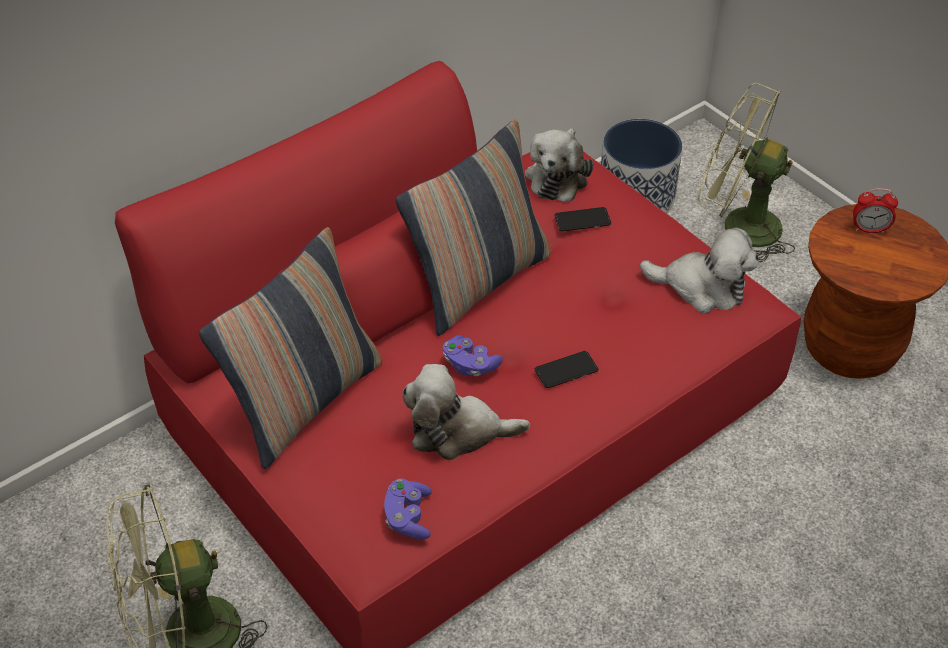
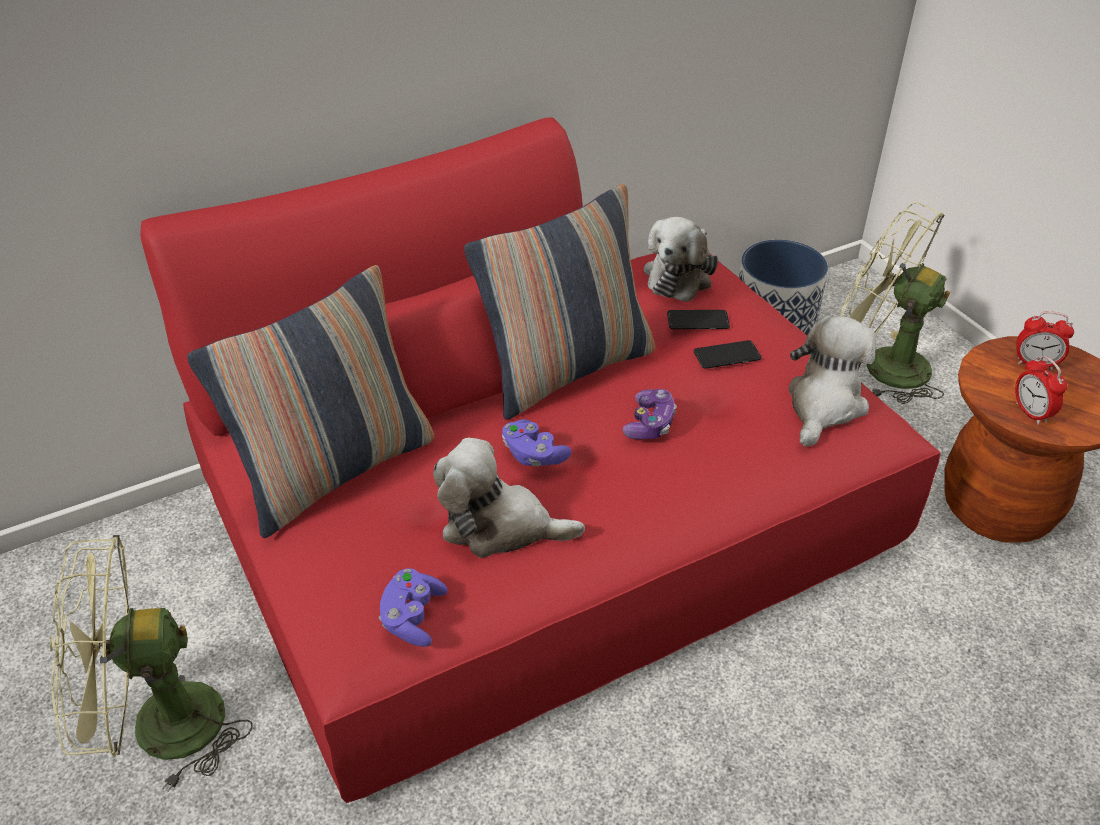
camera: 10 degrees right, 5 degrees down
(561, 324) = (650, 424): none -> game controller
(566, 370) = (644, 474): phone -> phone (727, 355)
(702, 287) = (824, 405): plush toy -> plush toy turned 90 degrees counterclockwise
(869, 275) = (1031, 413): none -> alarm clock

